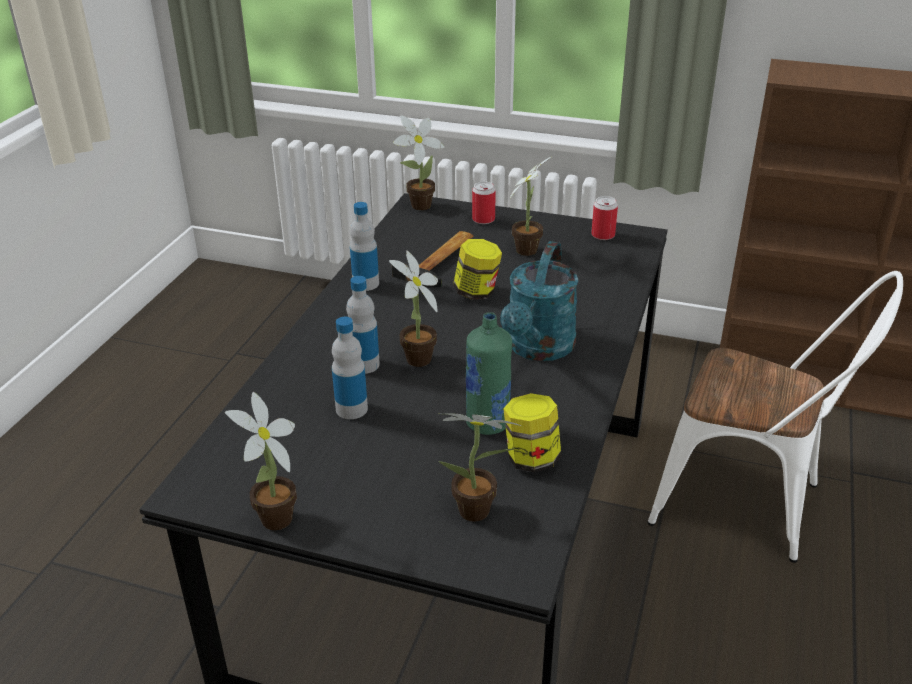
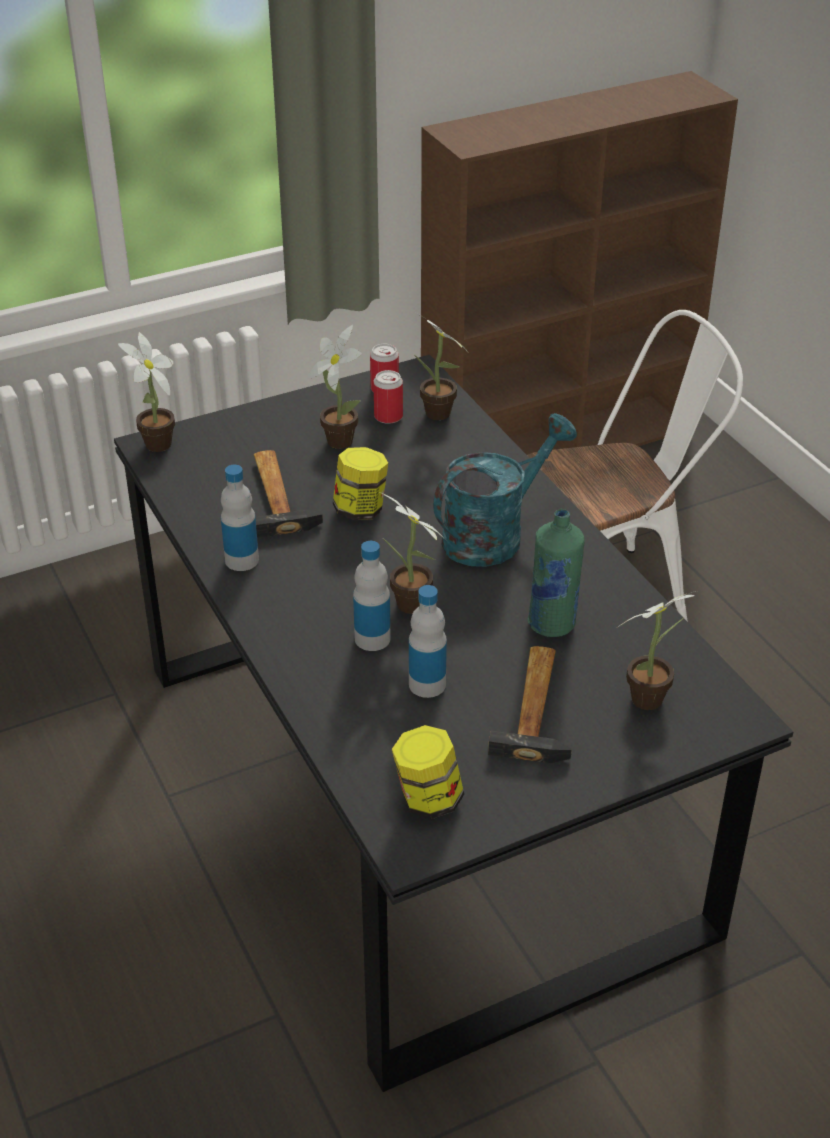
camera: 45 degrees left, 5 degrees up
(273, 523) = (521, 817): potted plant -> potted plant (439, 416)
(395, 466) = (538, 706): none -> hammer
(483, 219) = (248, 428): can -> can (388, 416)
(531, 459) = (625, 631): jar -> jar (428, 799)
(538, 349) = (493, 534): turquoise watering can -> turquoise watering can turned 105 degrees counterclockwise

